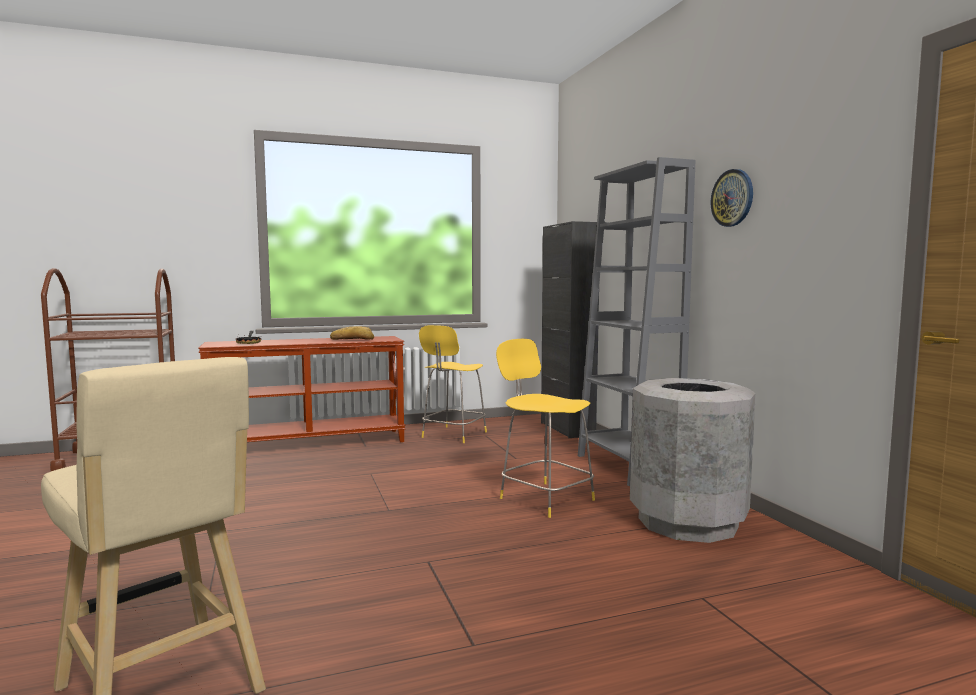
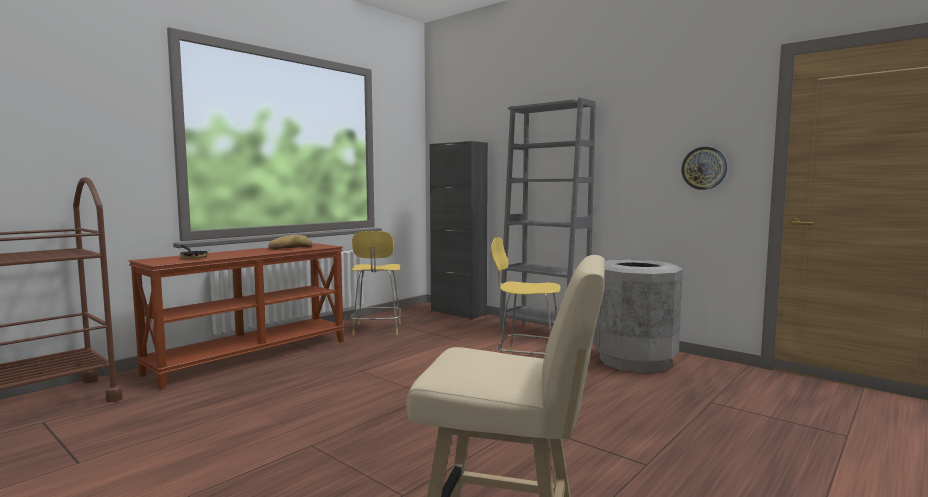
camera: 30 degrees left, 0 degrees up
(732, 198) = (629, 131): wall clock -> wall clock (704, 168)

